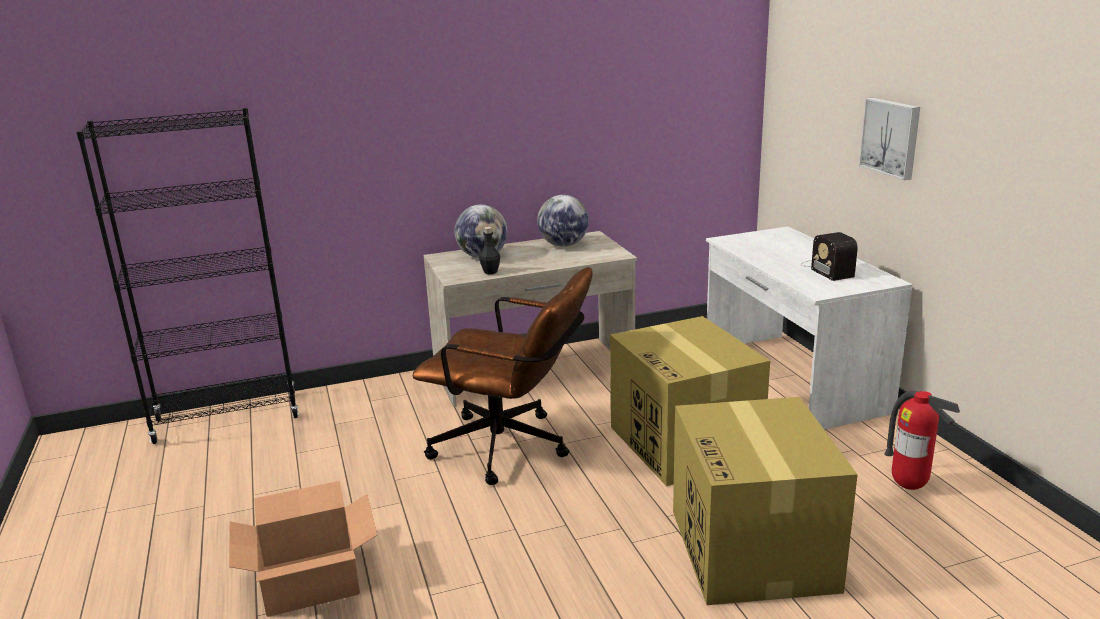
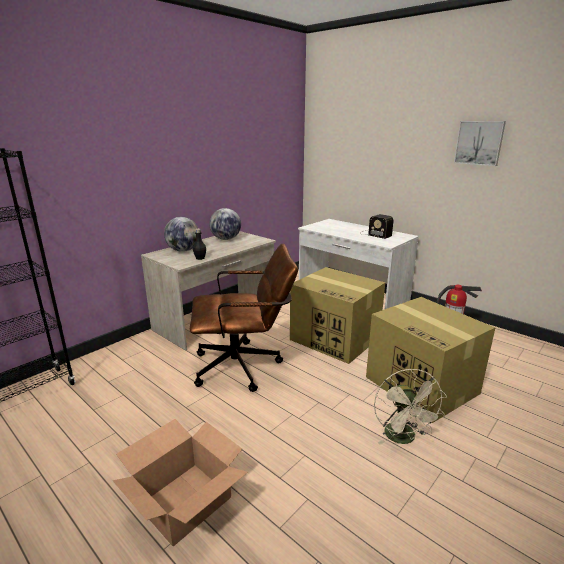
camera: 30 degrees left, 0 degrees up
(637, 609) = (403, 439): none -> beige fan
(891, 137) = (398, 163): picture -> picture (479, 143)

